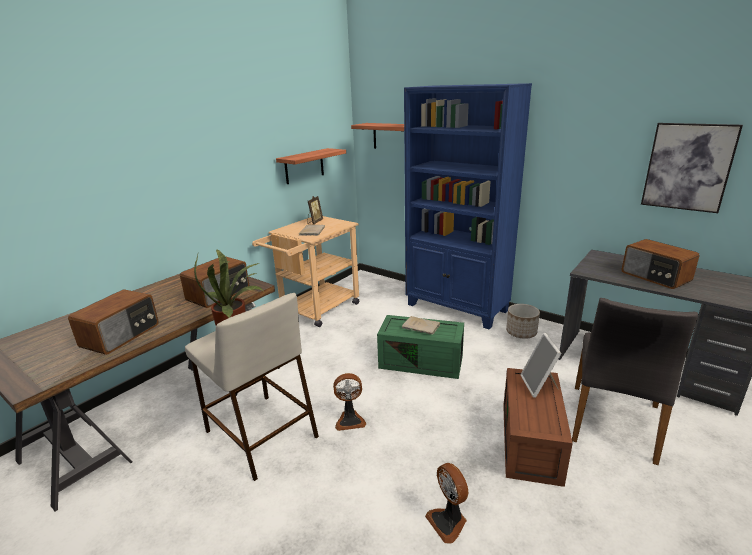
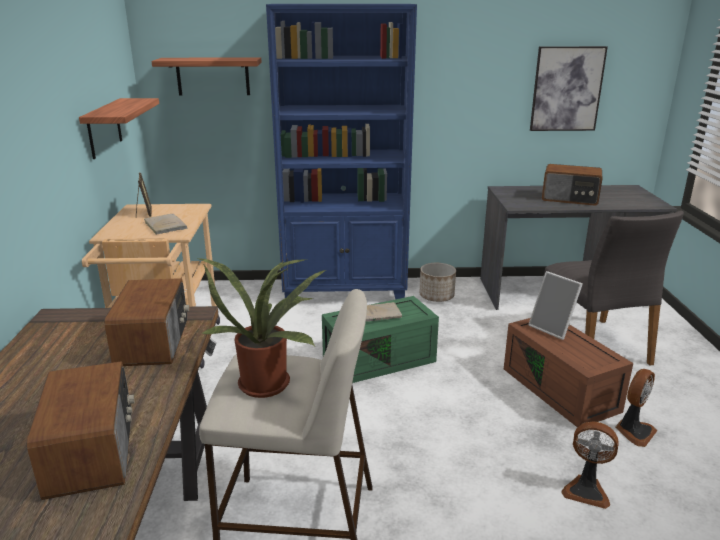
camera: 40 degrees left, 0 degrees up
(350, 420) = (383, 452): fan -> fan (634, 431)

